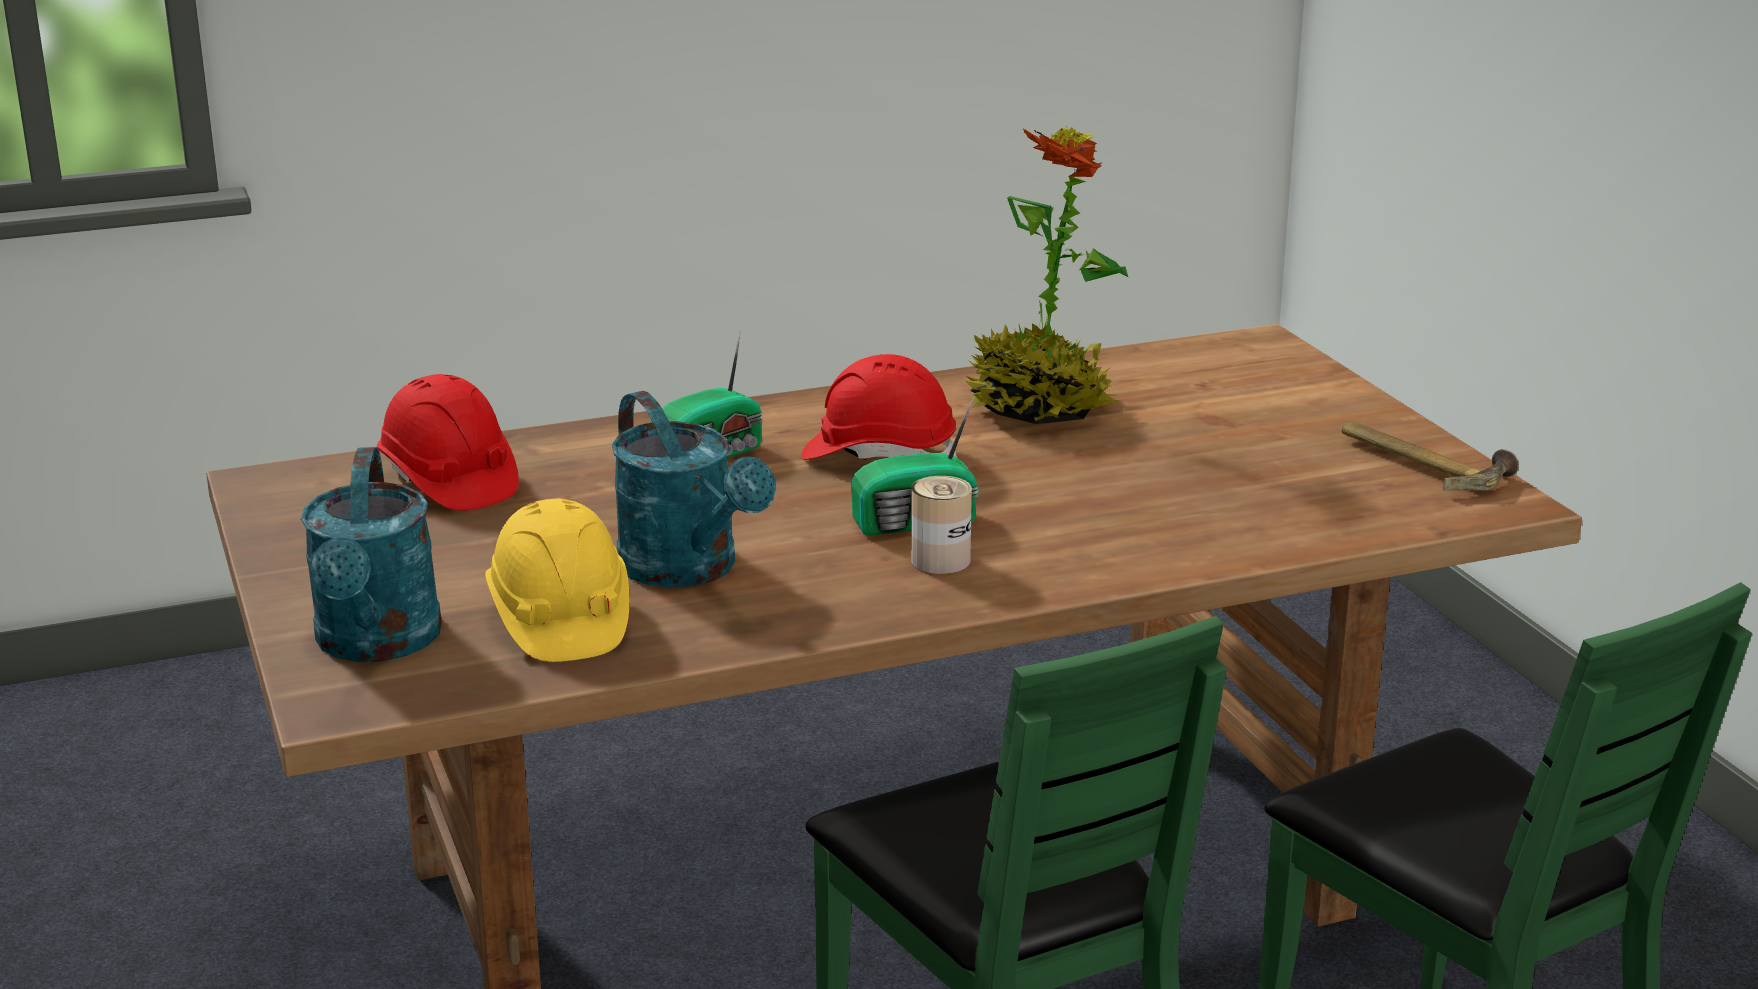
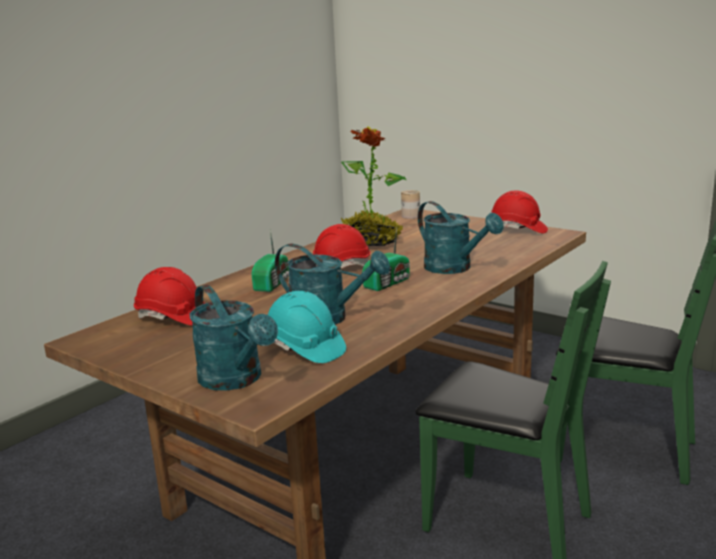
camera: 30 degrees left, 5 degrees down
(559, 621) = (304, 349): yellow hard hat -> turquoise hard hat
(940, 560) = (417, 291): can -> can (411, 216)
(1104, 528) = (454, 268): none -> turquoise watering can
(1422, 464) = (518, 230): hammer -> red hard hat

